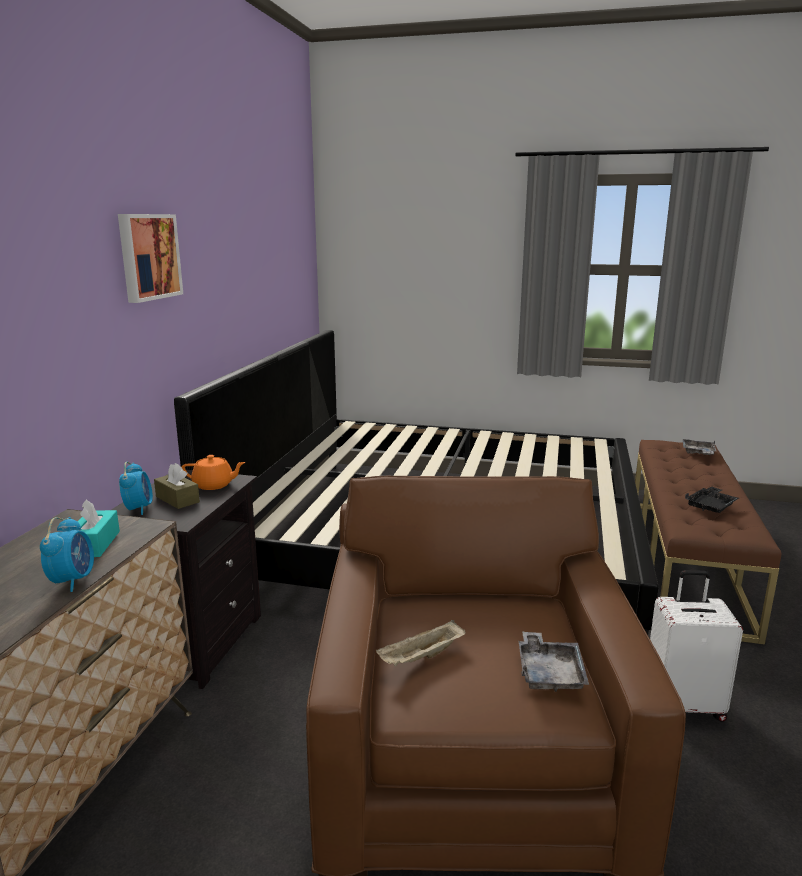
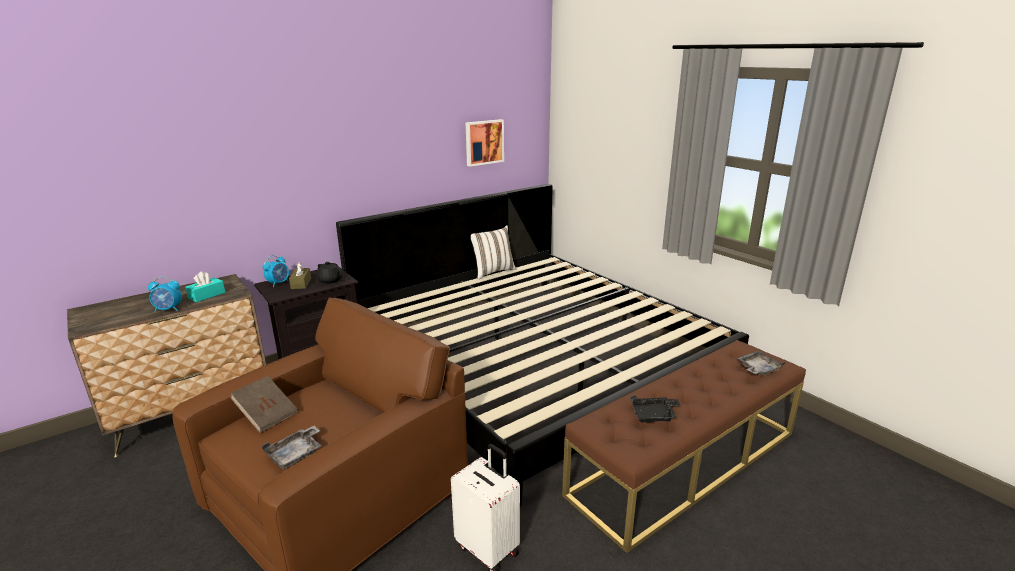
camera: 40 degrees right, 5 degrees up
(73, 580) = (168, 309): alarm clock -> alarm clock turned 45 degrees clockwise
(148, 256) = (322, 133): picture -> picture (483, 142)
(214, 485) = (330, 280): orange teapot -> black teapot
(308, 449) = (492, 272): none -> white pillow
(422, 658) = (267, 414): beige tray -> brown book

